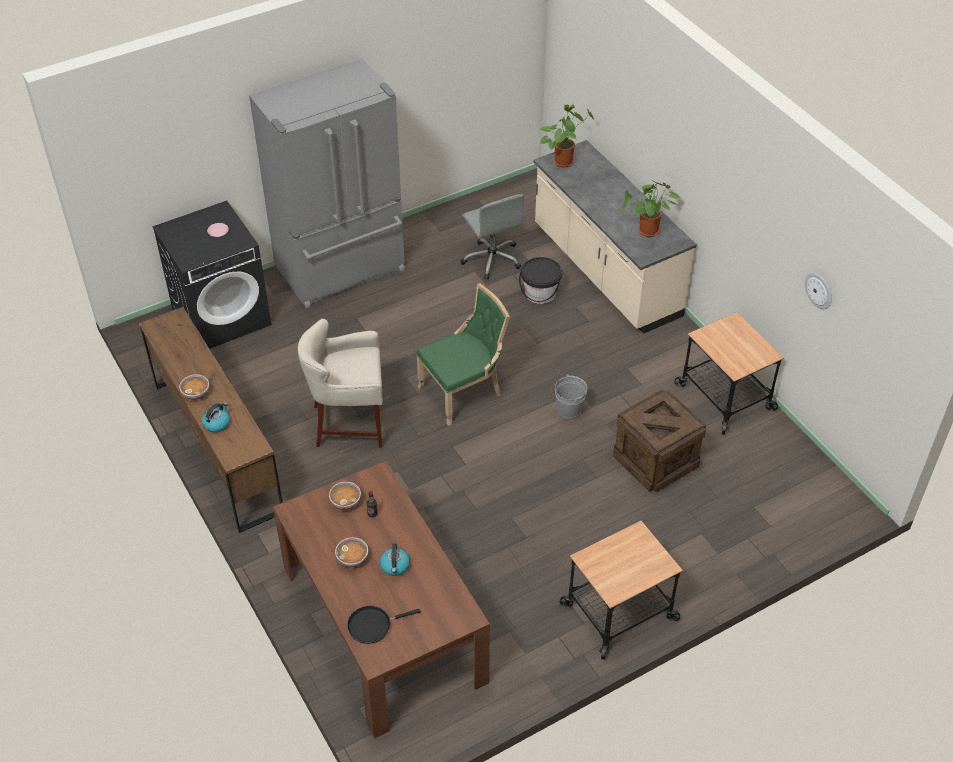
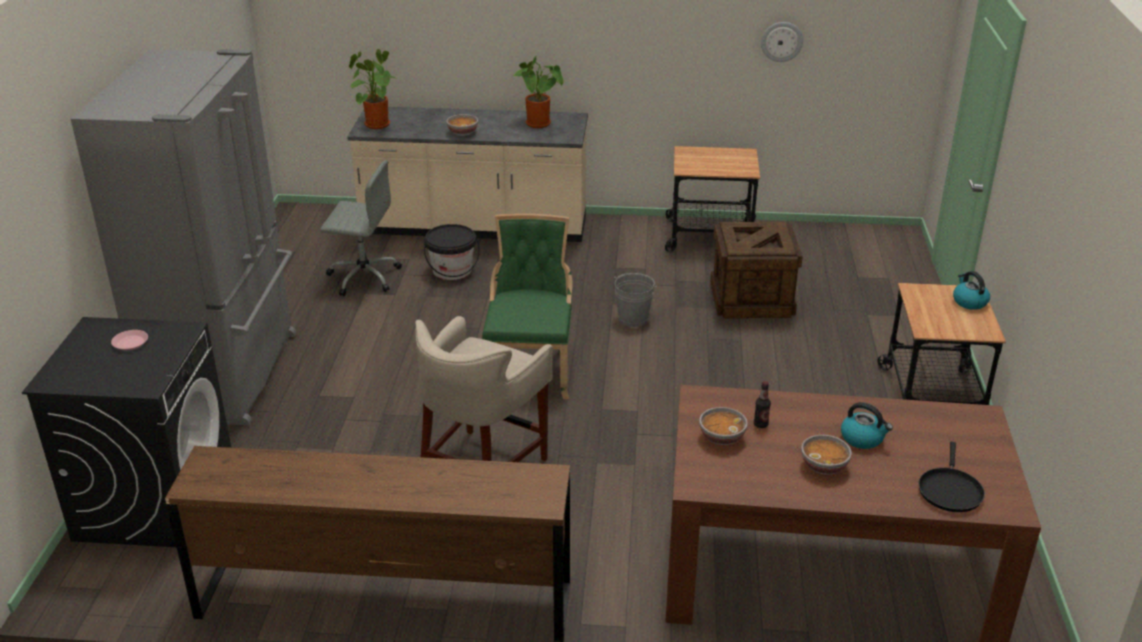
camera: 55 degrees left, 15 degrees down
(196, 393) = (381, 493): bowl -> bowl (462, 132)
(217, 423) = (463, 495): kettle -> kettle (969, 302)

